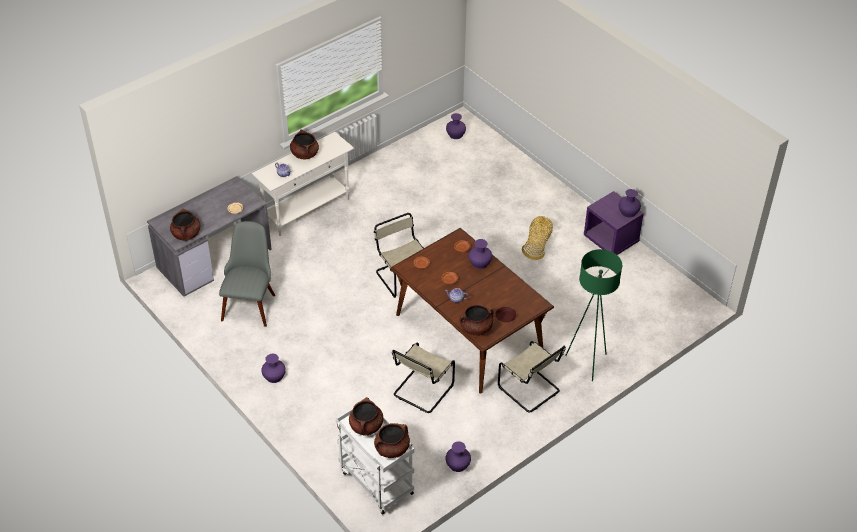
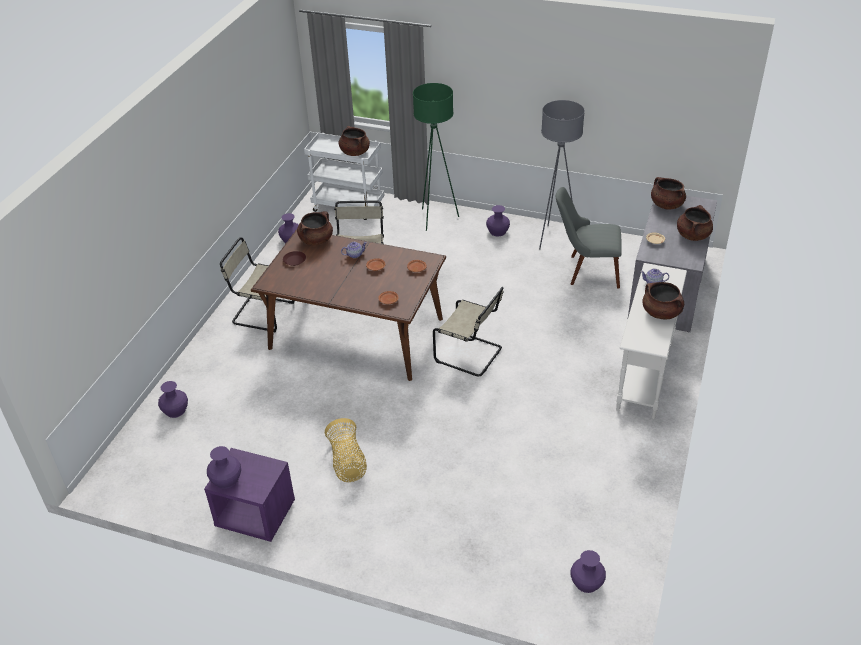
camera: 150 degrees right, 5 degrees down
(238, 344) = (554, 239): none -> grey floor lamp
(250, 302) = (586, 271): grey chair -> grey chair turned 120 degrees clockwise
(392, 449) = (322, 148): brown cooking pot -> brown cooking pot (693, 235)
(480, 263) = (357, 294): purple vase -> purple vase (175, 410)
(587, 363) = (216, 358): green floor lamp -> green floor lamp (436, 218)

